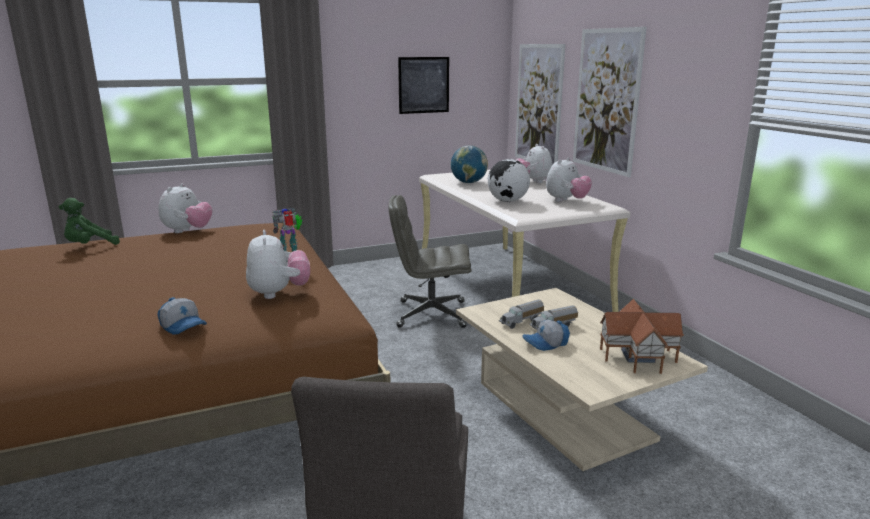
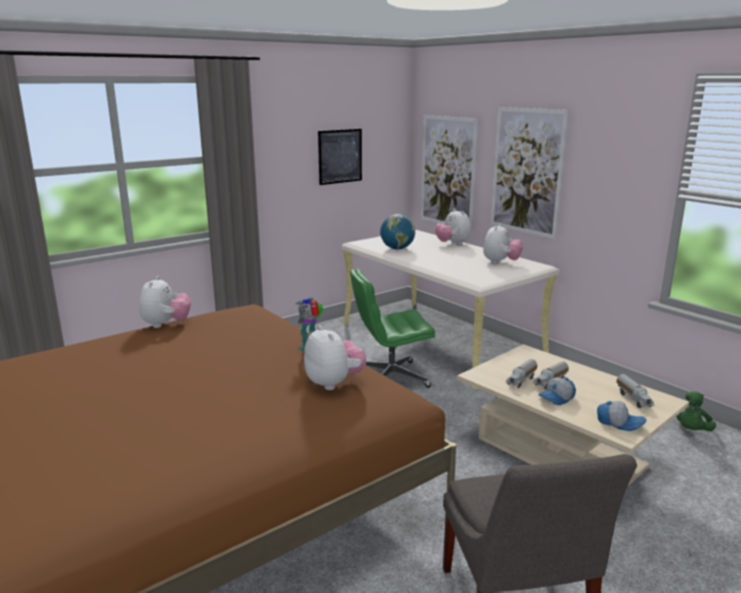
camera: 15 degrees left, 0 degrees up
(90, 246) = (81, 353): green plush toy -> green plush toy (691, 430)
(183, 326) = (280, 428): cap -> cap (619, 422)
(430, 314) = (390, 378): grey office chair -> green office chair
(507, 201) = (451, 267): globe -> none
(638, 355) = (633, 399): toy house -> toy truck

